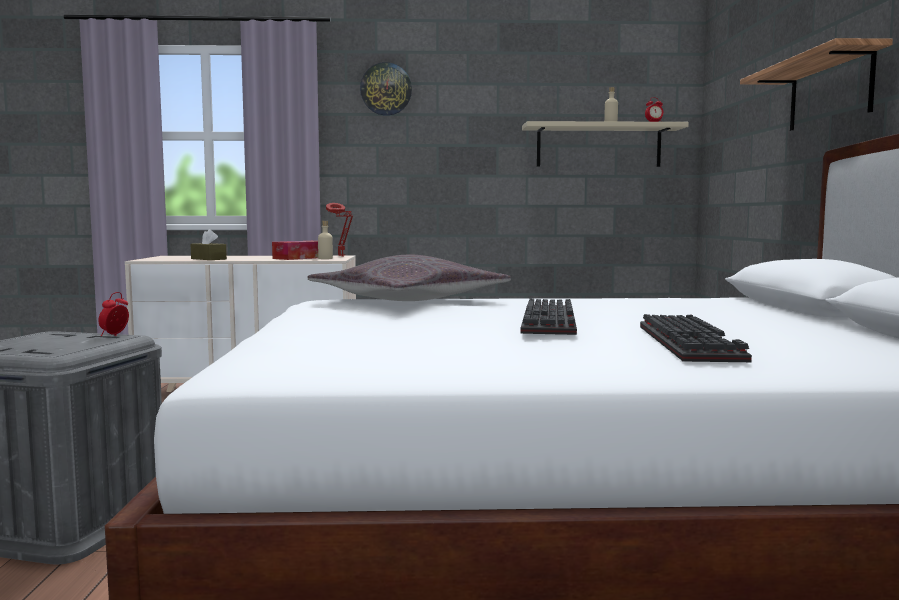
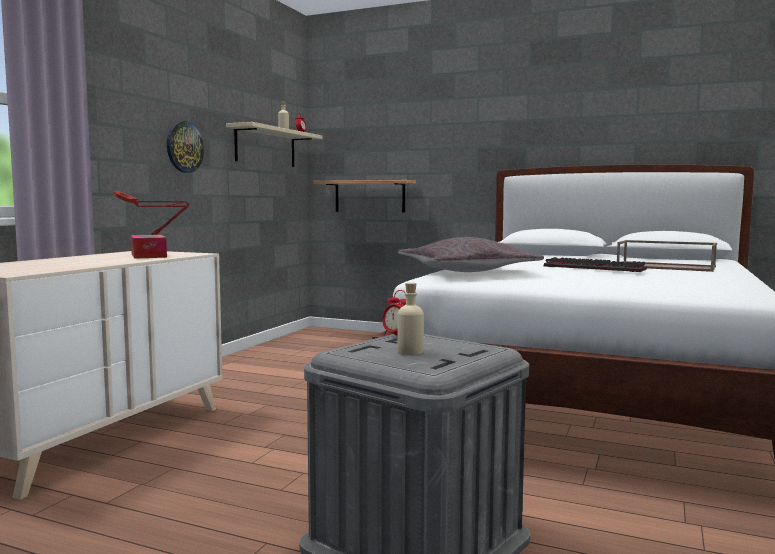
camera: 65 degrees left, 0 degrees up
(208, 259) = (75, 265): brown tissue box -> none
(325, 258) = (178, 253): beige bottle -> beige bottle (410, 352)
(386, 89) = (131, 67): wall clock -> wall clock (184, 147)
(693, 343) = (666, 267): keyboard -> brown tray
(829, 92) = (478, 136): shelf -> shelf (369, 196)

